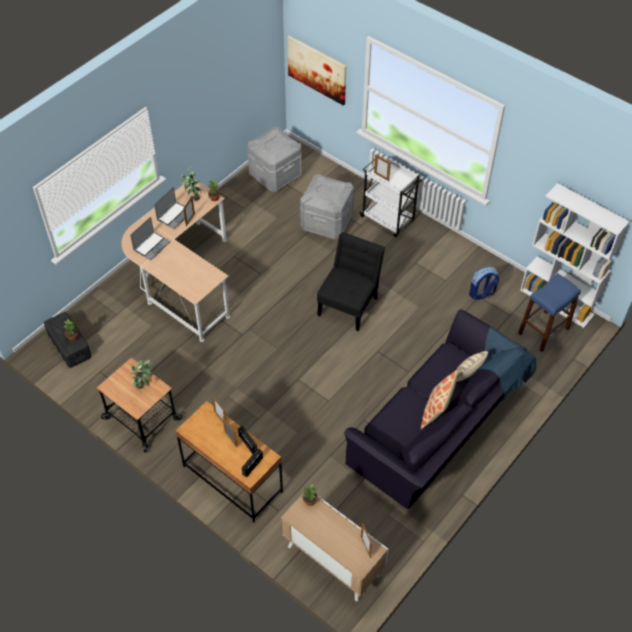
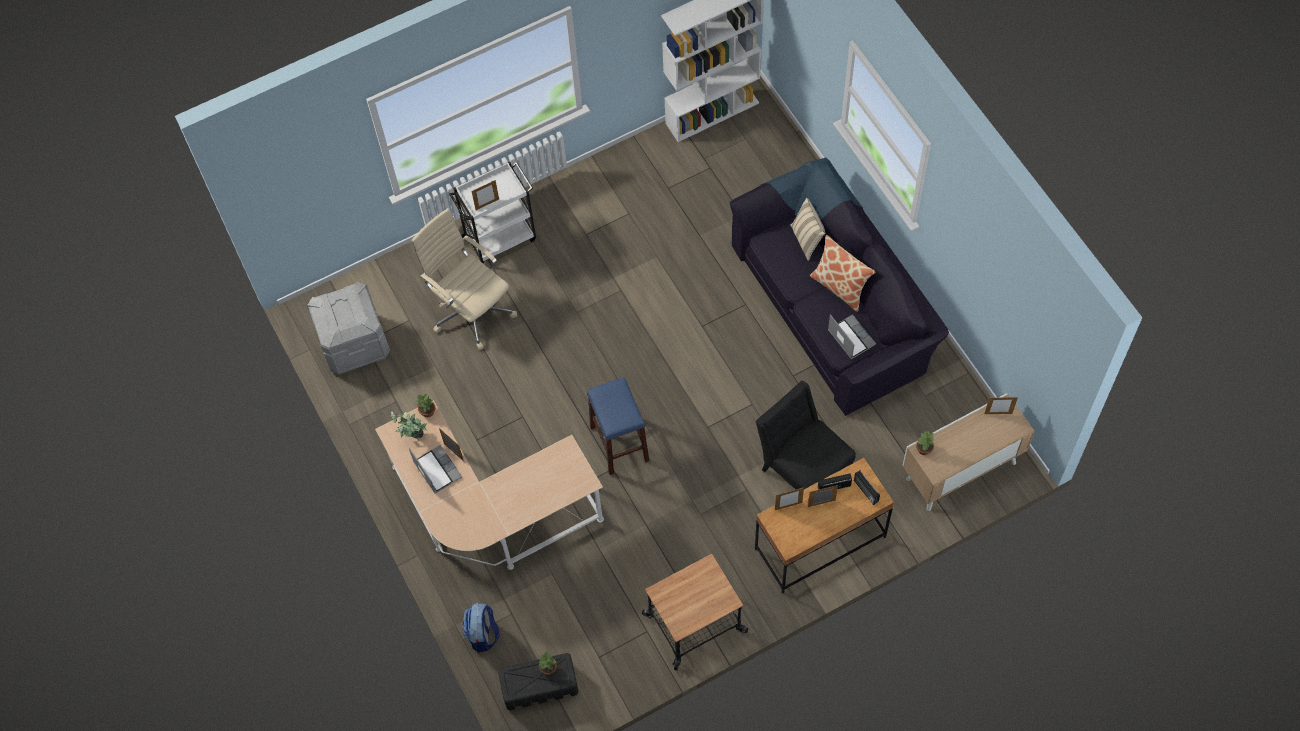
camera: 65 degrees left, 10 degrees up
(145, 385) = (695, 583): potted plant -> none
(151, 246) = (479, 512): laptop -> laptop (850, 337)
(317, 70) = (305, 196): picture -> none
(327, 222) = (471, 310): grey storage box -> beige office chair
(349, 304) = (617, 331): black chair -> black chair (803, 467)
(481, 293) = (665, 183): backpack -> backpack (483, 634)
(543, 331) = (747, 144): blue stool -> blue stool (619, 443)

